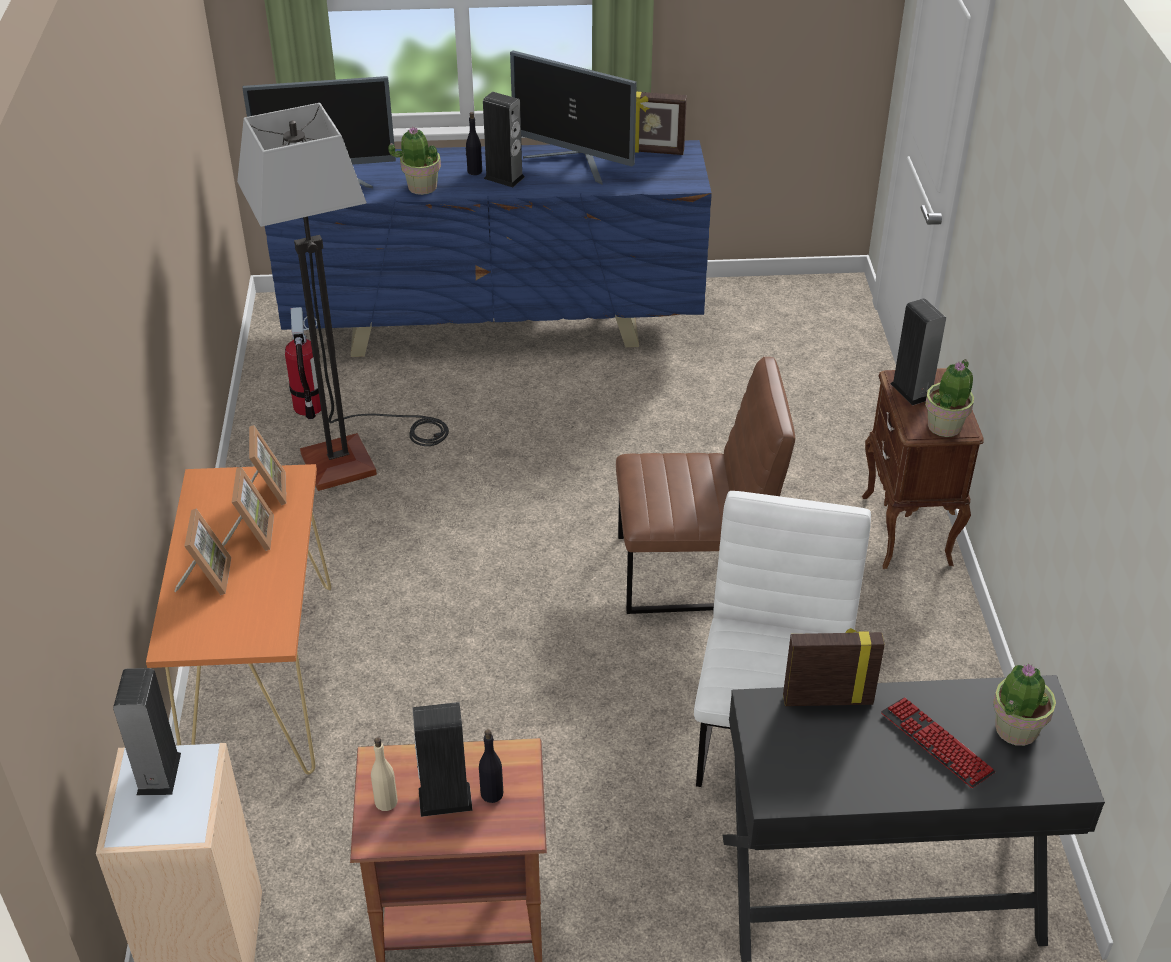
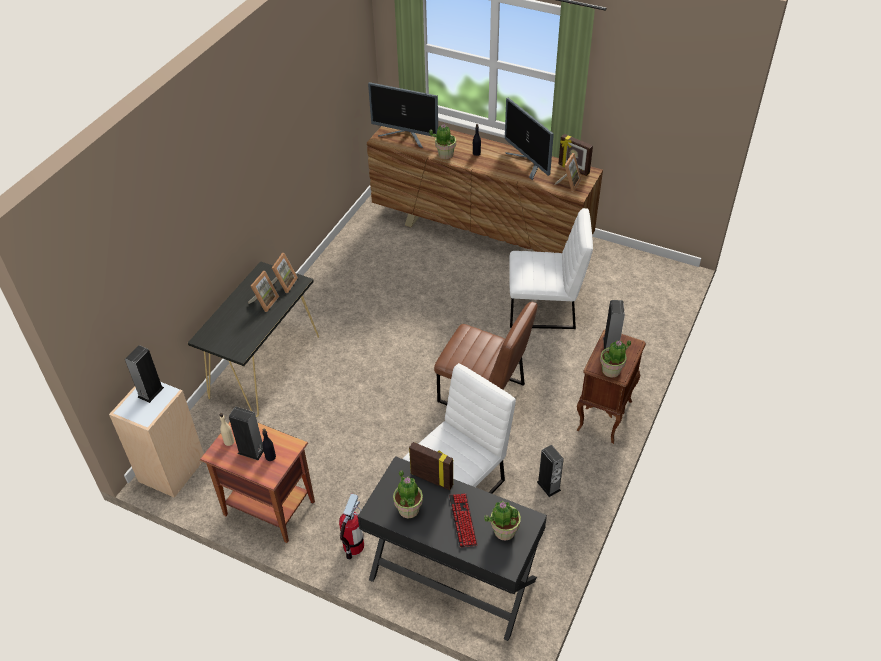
camera: 30 degrees right, 5 degrees up
(206, 577) = (234, 314): picture frame -> picture frame (568, 183)
(262, 677) = (265, 366): orange console table -> black console table
(309, 406) = (369, 244): fire extinguisher -> fire extinguisher (353, 546)
(357, 454) = (374, 276): floor lamp -> none
(496, 329) = (482, 234): blue cabinet -> brown cabinet
(504, 177) = (488, 161): speaker -> speaker (548, 486)
(688, 408) = (544, 309): none -> white chair
(831, 765) = (409, 508): none -> potted plant

